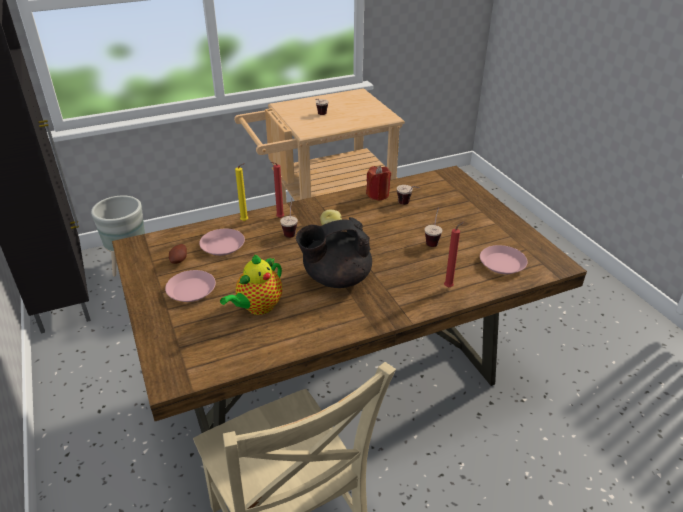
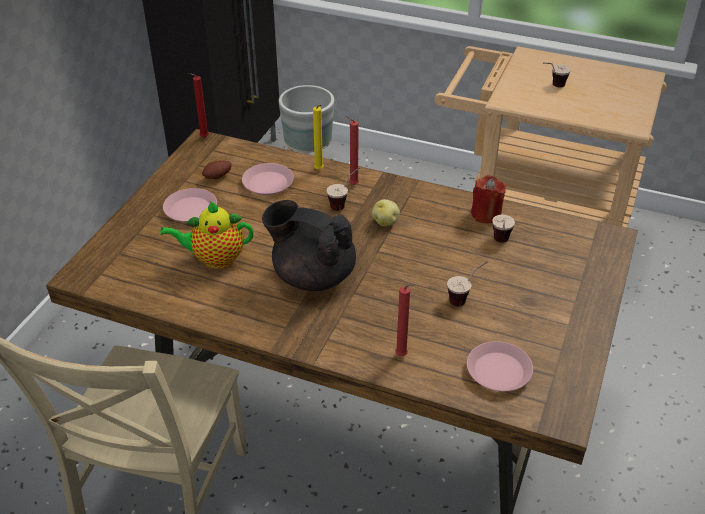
camera: 45 degrees right, 5 degrees up
(127, 243) = (203, 138): none -> red candle

